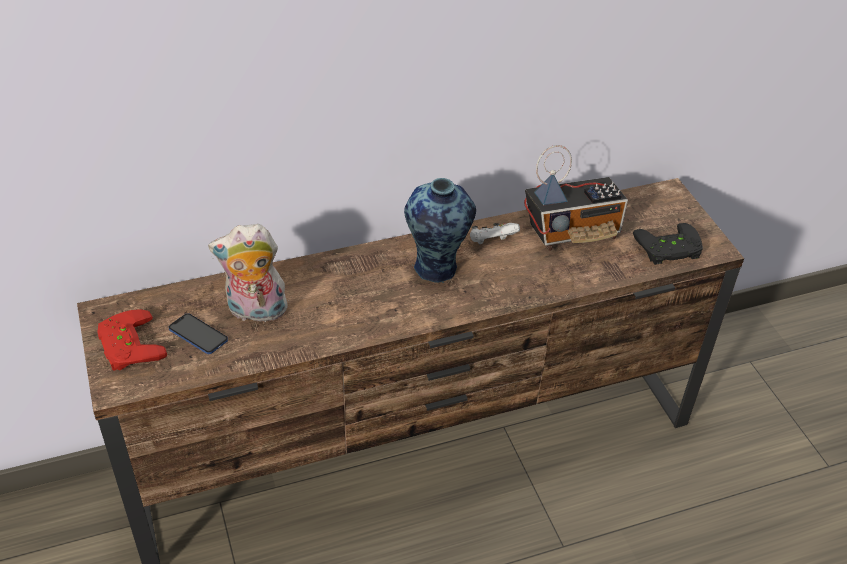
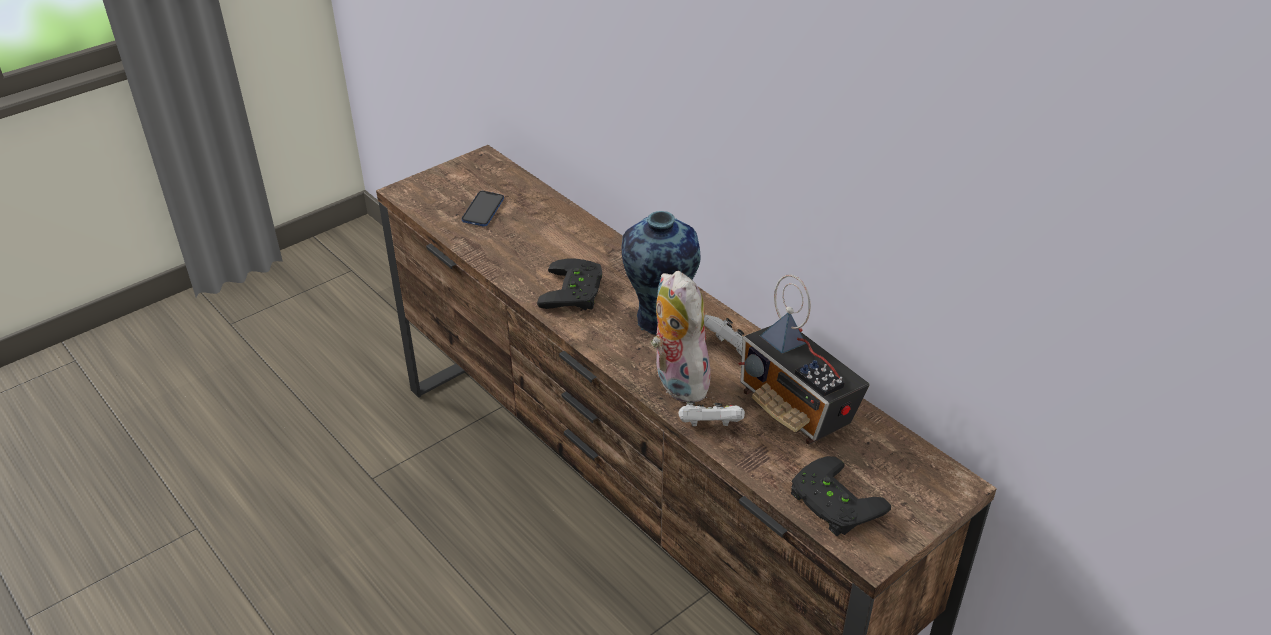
camera: 70 degrees right, 5 degrees down
(126, 346) = (452, 181): red game controller -> none
(255, 312) = (528, 230): plush toy -> plush toy (676, 381)
(369, 306) = (576, 291): none -> black game controller
(573, 281) = (709, 427): none -> white game controller

